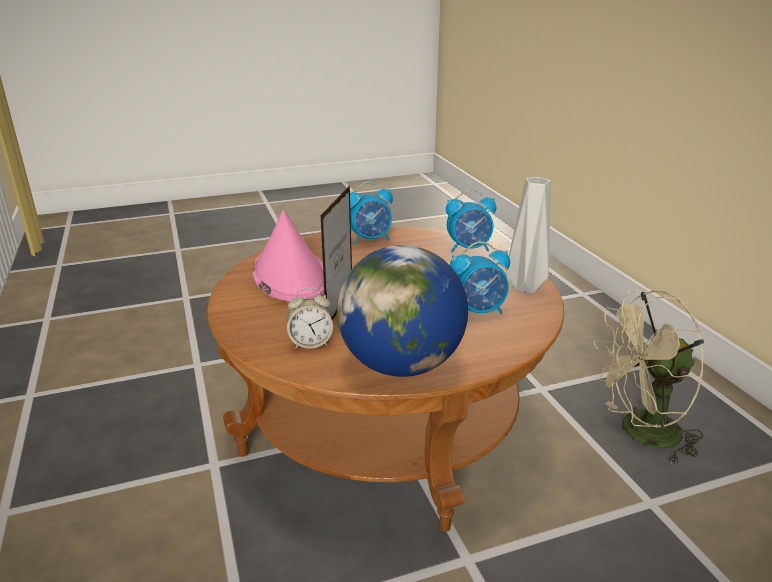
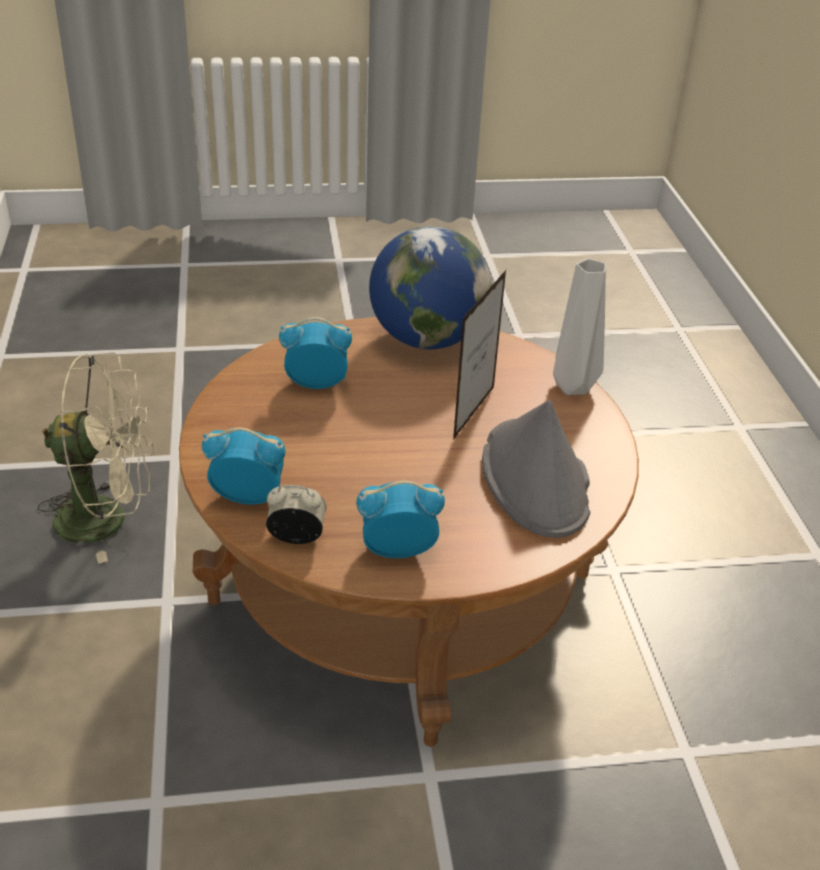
camera: 170 degrees left, 10 degrees up
(289, 276) = (536, 479): pink hat -> grey hat
(311, 343) = (511, 374): alarm clock -> alarm clock (296, 537)
(527, 288) = (231, 407): grey vase -> grey vase (571, 386)

